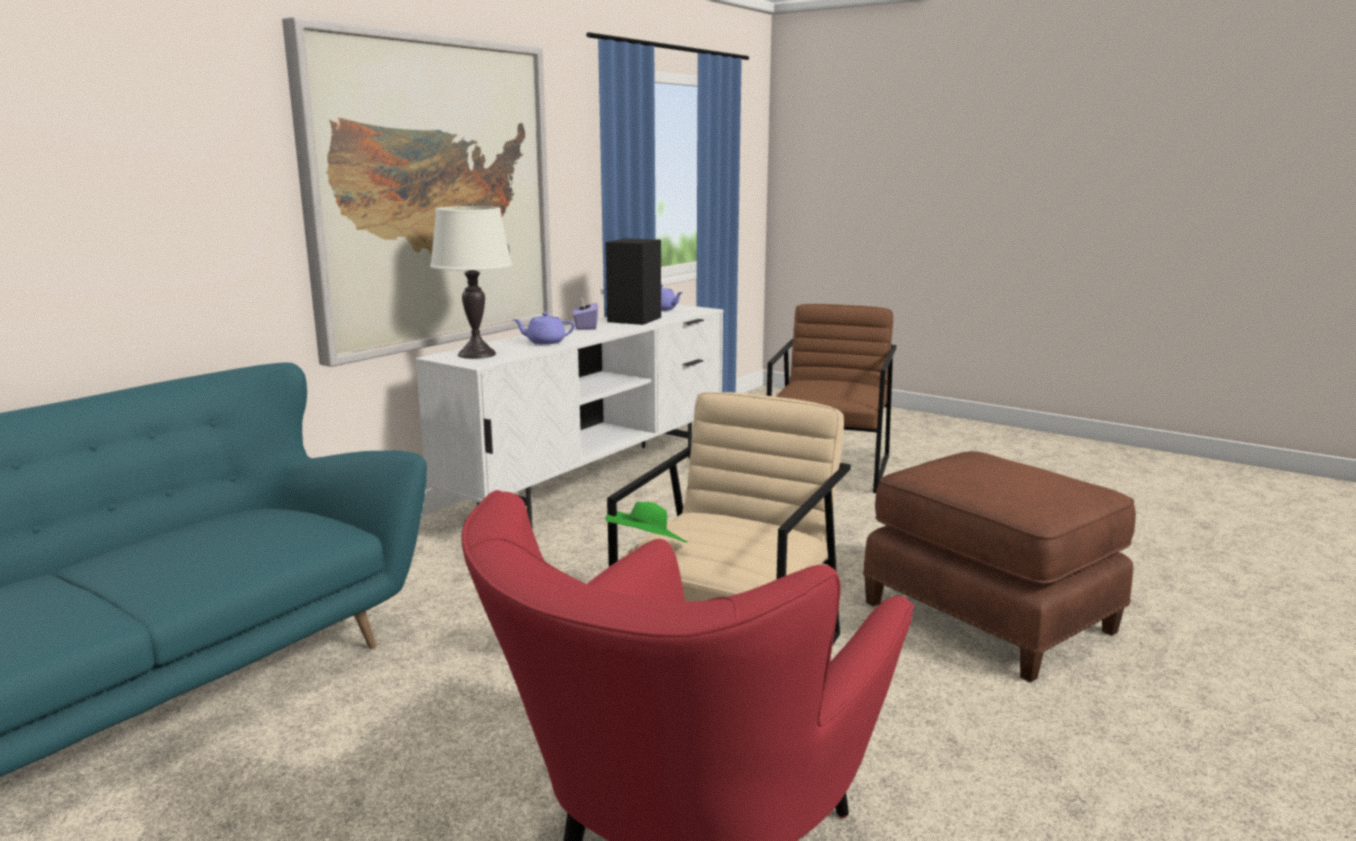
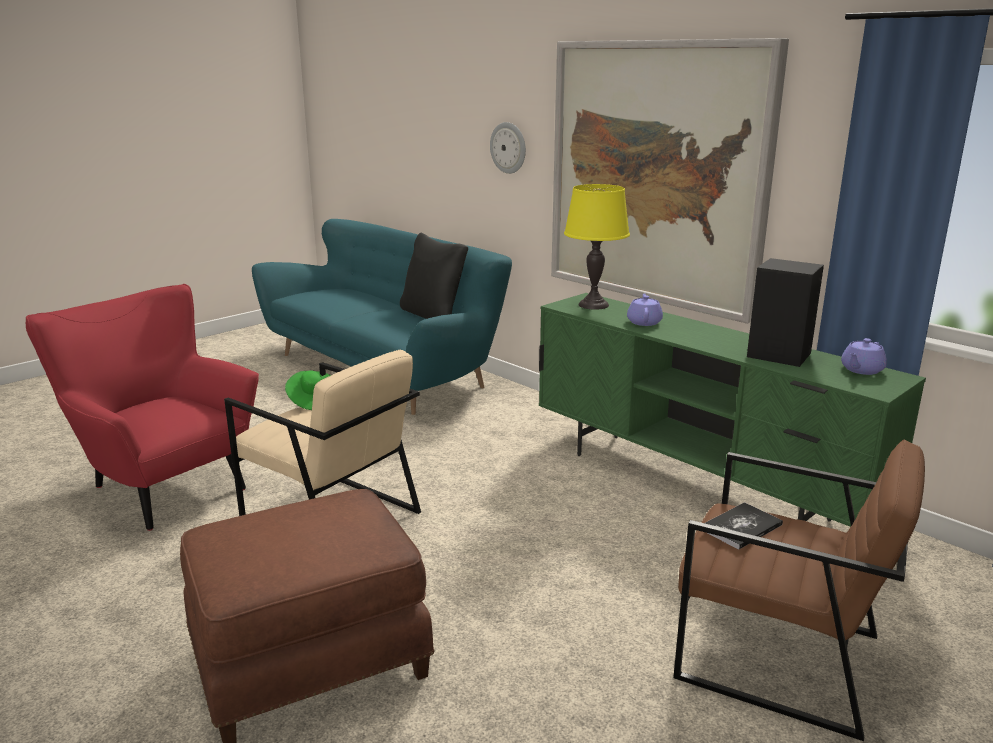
camera: 100 degrees right, 5 degrees up
(176, 529) = (433, 315): none -> black pillow
(186, 189) = (508, 148): none -> wall clock
(477, 354) = (593, 305): white table lamp -> yellow table lamp
(585, 327) = (725, 336): purple tissue box -> none
(594, 483) = (696, 486): white tv stand -> green tv stand
(821, 391) = (741, 527): none -> book

